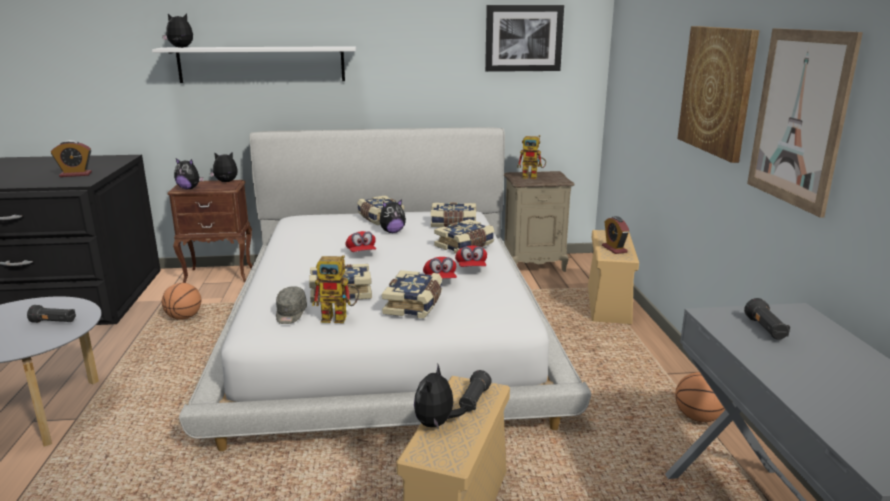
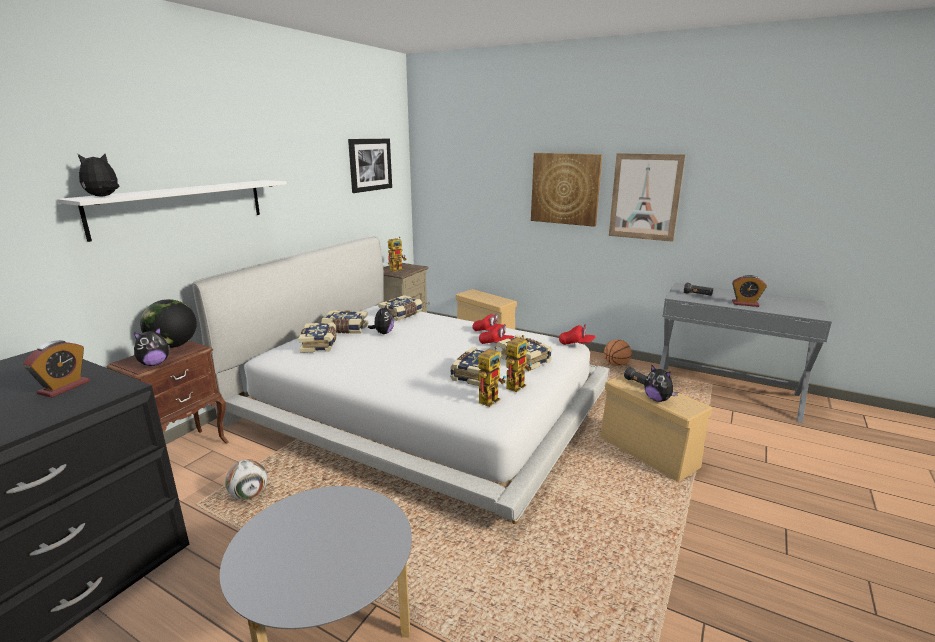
camera: 55 degrees left, 0 degrees up
(54, 322) = (342, 518): black flashlight -> none
(184, 318) = (249, 495): basketball -> football
(226, 182) = (173, 346): plush toy -> globe
(290, 314) = (490, 398): grey cap -> toy robot
(361, 253) = (410, 351): red cap -> red cap (576, 344)
(465, 246) = (448, 323): book -> book (320, 344)
(614, 249) = (492, 299): alarm clock -> alarm clock (745, 304)

